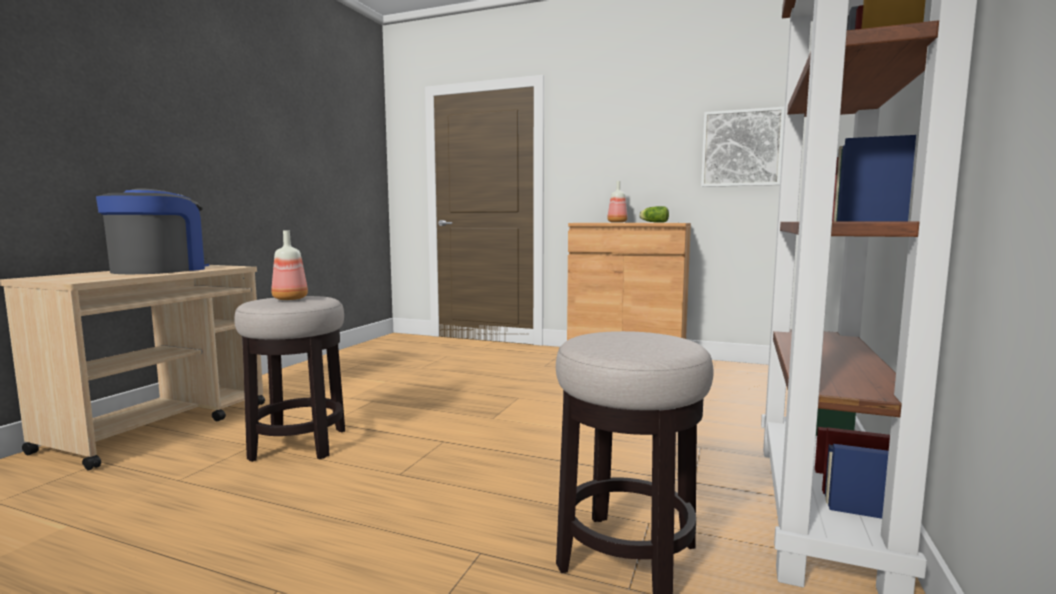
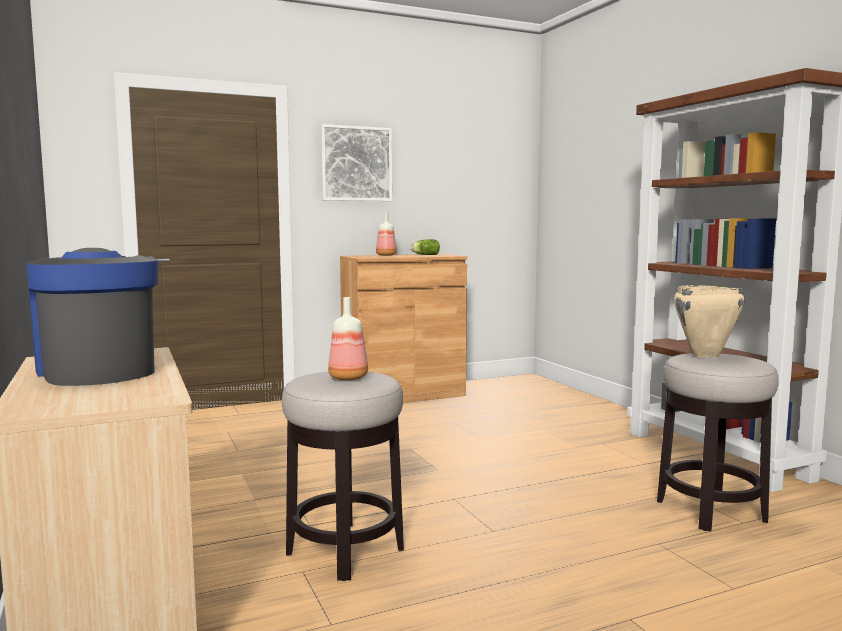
camera: 45 degrees left, 0 degrees up
(631, 334) = (705, 355): none -> beige cooking pot
(741, 148) = (478, 185): picture -> picture (356, 164)

